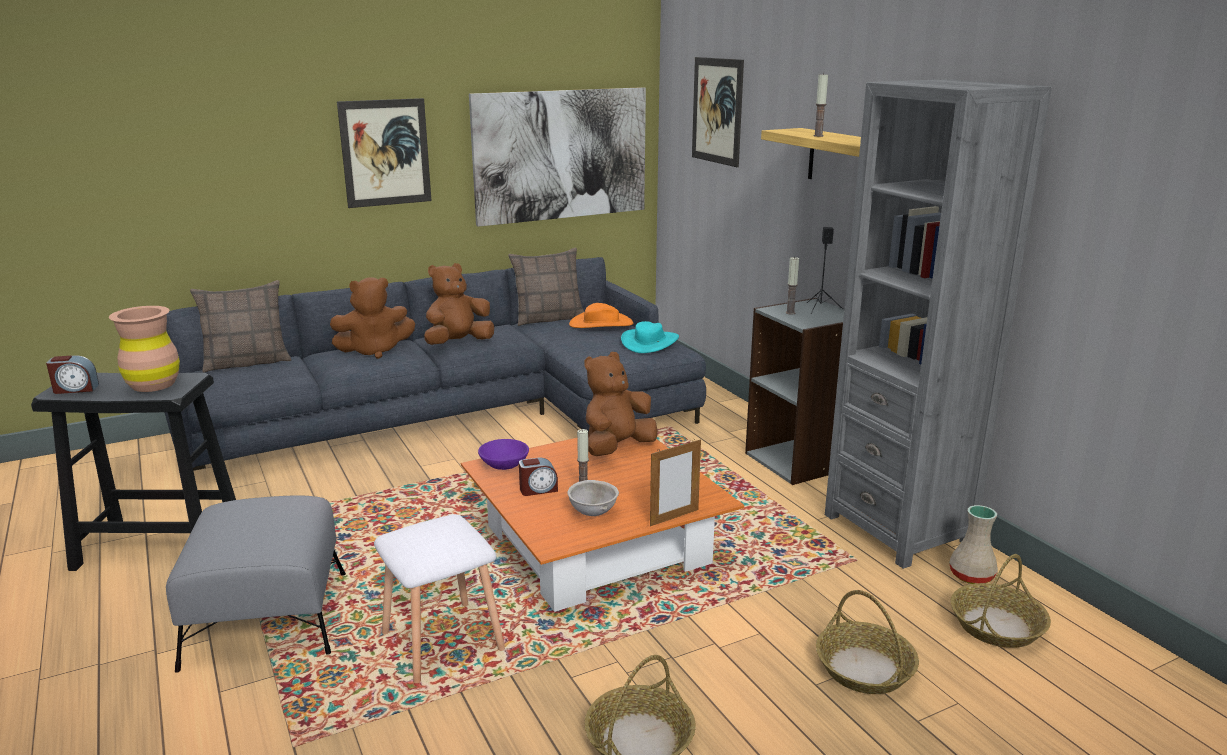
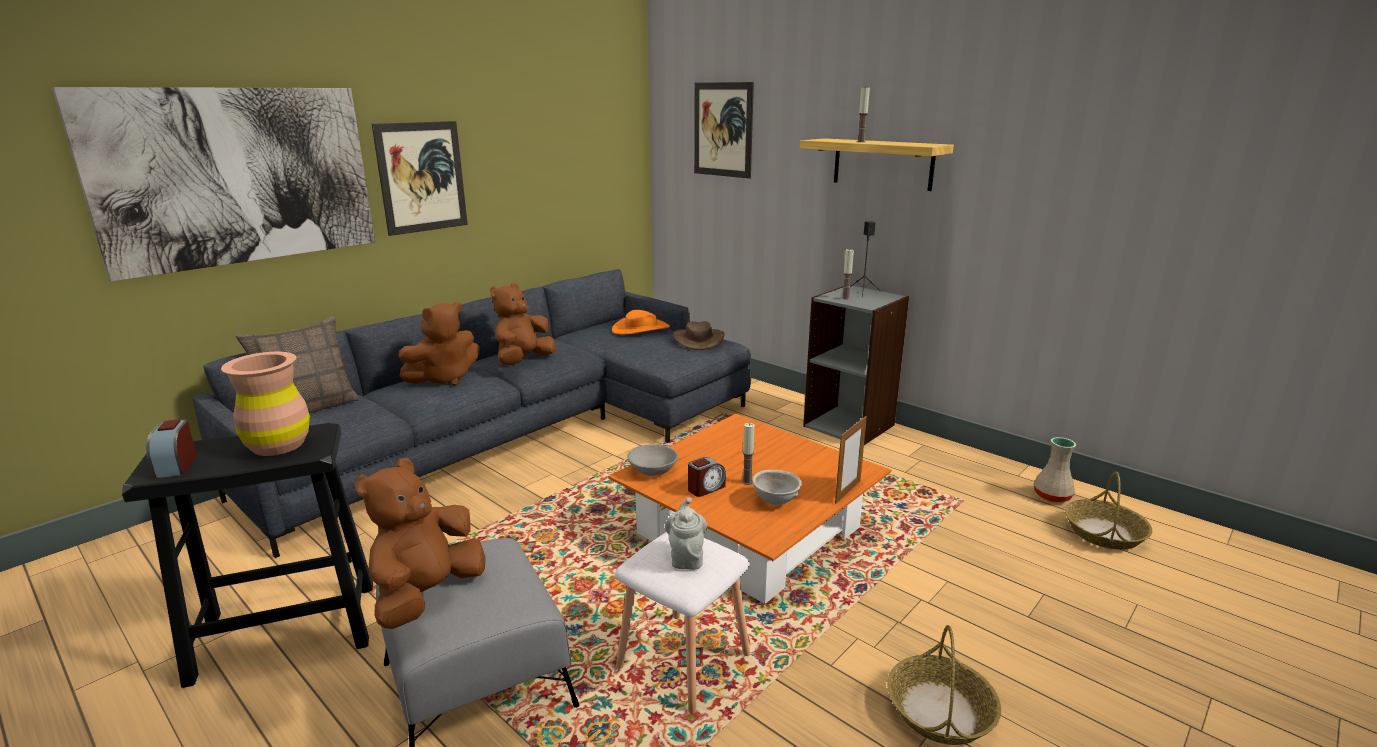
camera: 20 degrees left, 0 degrees up
(75, 389) = (176, 465): alarm clock -> alarm clock turned 105 degrees clockwise
(435, 538) = (686, 557): none -> grey teapot
(504, 465) = (652, 471): purple bowl -> grey bowl
(548, 318) = (585, 329): pillow -> none
(561, 155) = (576, 176): picture -> picture (237, 176)
(617, 448) = (739, 437): brown plush toy -> brown plush toy (427, 595)
(650, 342) = (699, 340): turquoise hat -> brown hat
(865, 669) = (1050, 593): basket -> none
(898, 529) = (969, 468): grey bookcase -> none

